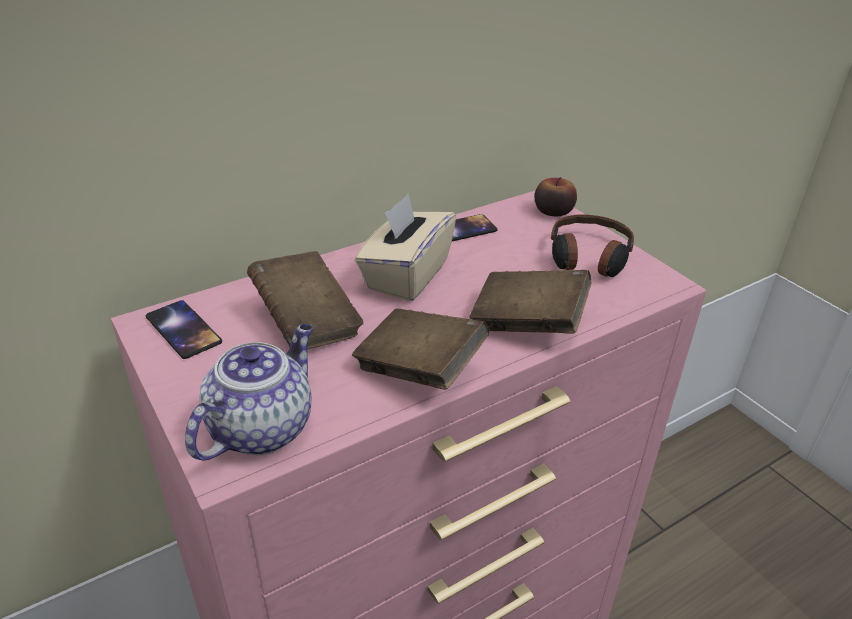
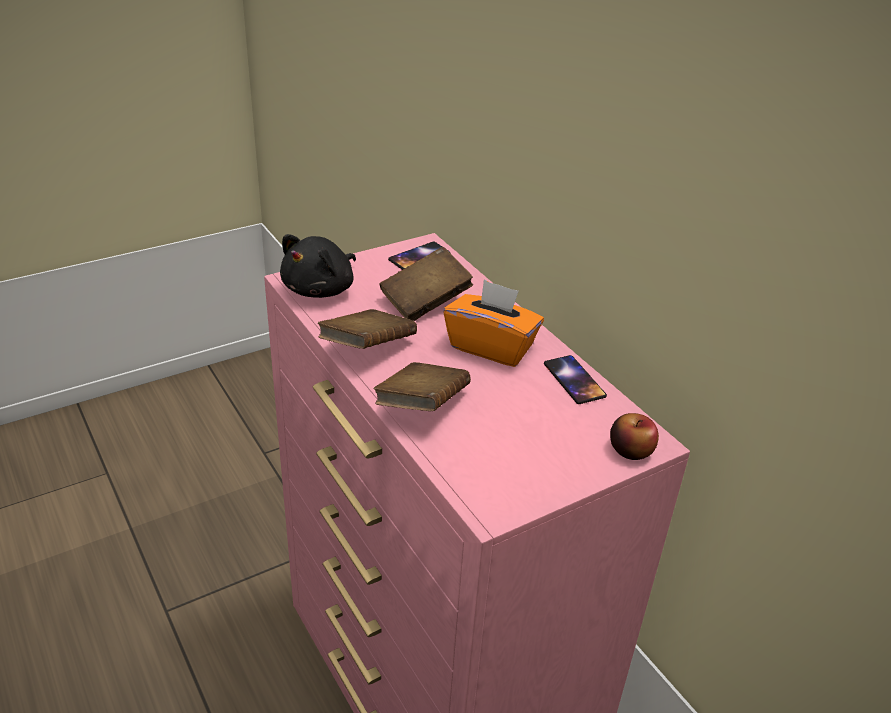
camera: 90 degrees right, 0 degrees up
(262, 427) = (321, 289): teapot -> black plush toy
(406, 275) = (491, 347): beige tissue box -> orange tissue box
(588, 257) = (535, 461): headphones -> none

